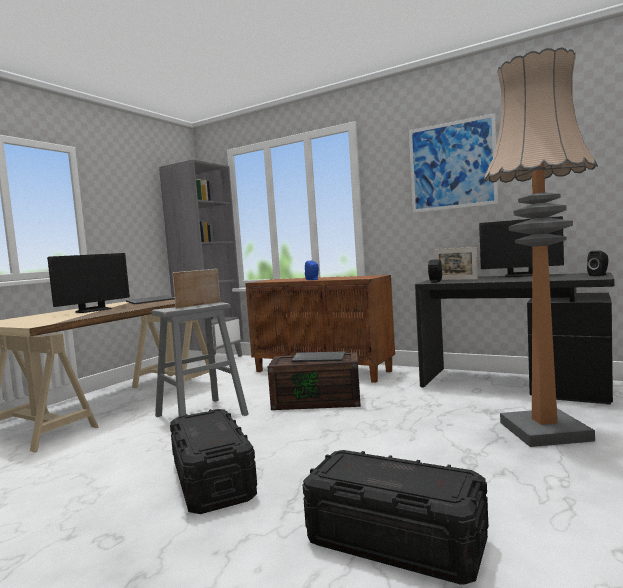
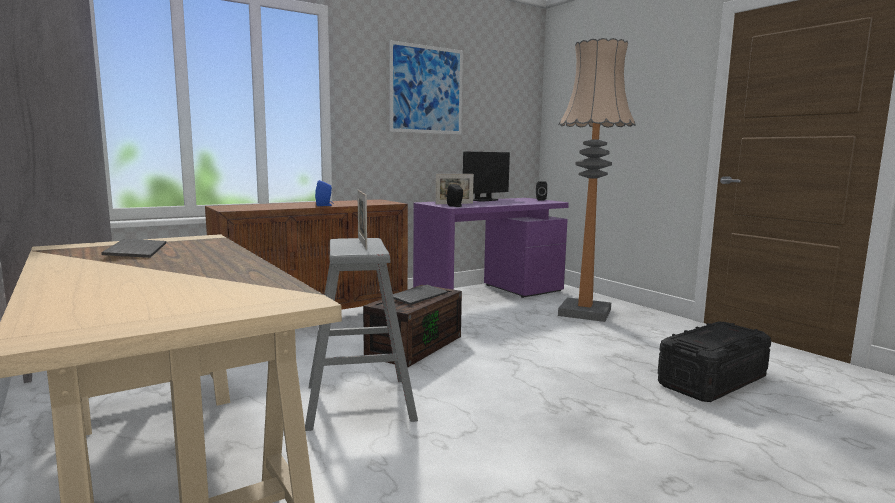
camera: 65 degrees left, 5 degrees up
(93, 310) = (153, 274): monitor -> none
(212, 480) = (572, 421): black storage box -> none
(513, 385) = (490, 293): black desk -> purple desk

